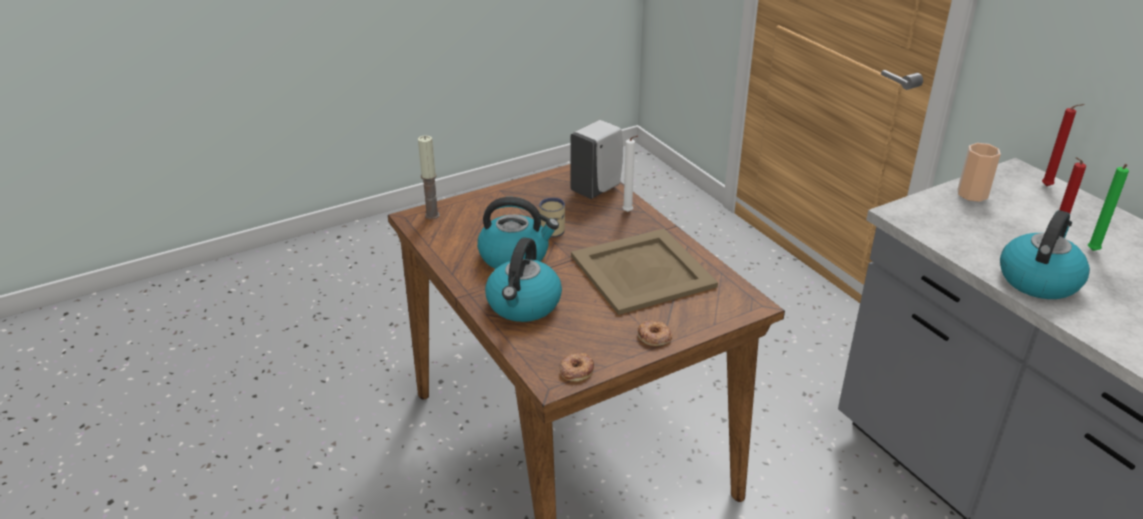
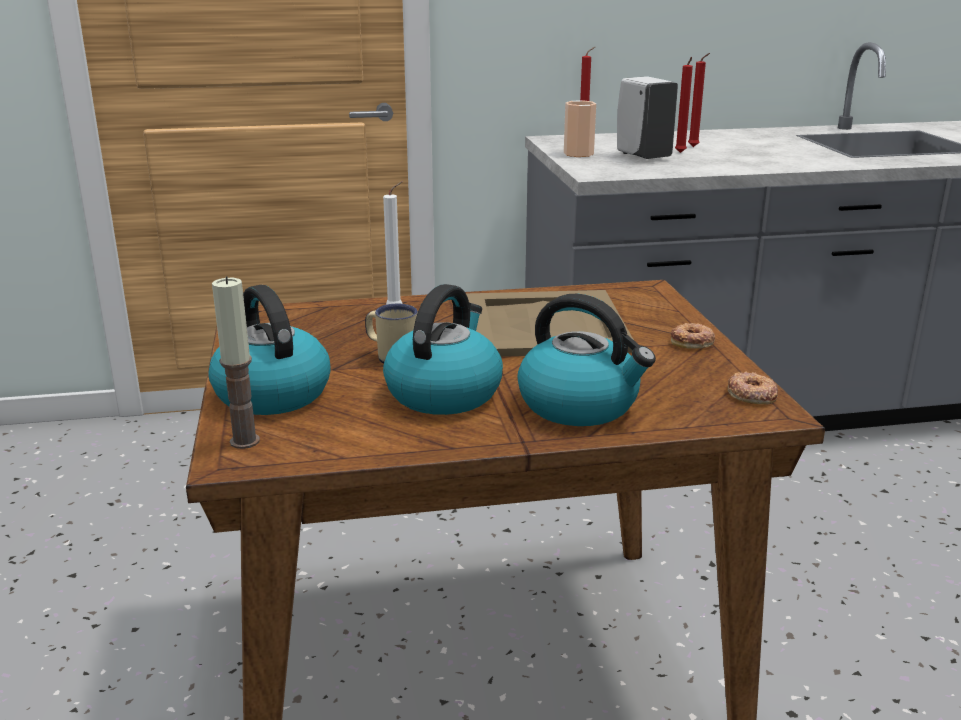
camera: 70 degrees left, 10 degrees down
(597, 189) = (313, 316): white soap dispenser -> white soap dispenser (642, 156)
(1038, 279) = (730, 164): kettle -> kettle (270, 393)
(1092, 251) = (694, 147): green candle -> red candle

